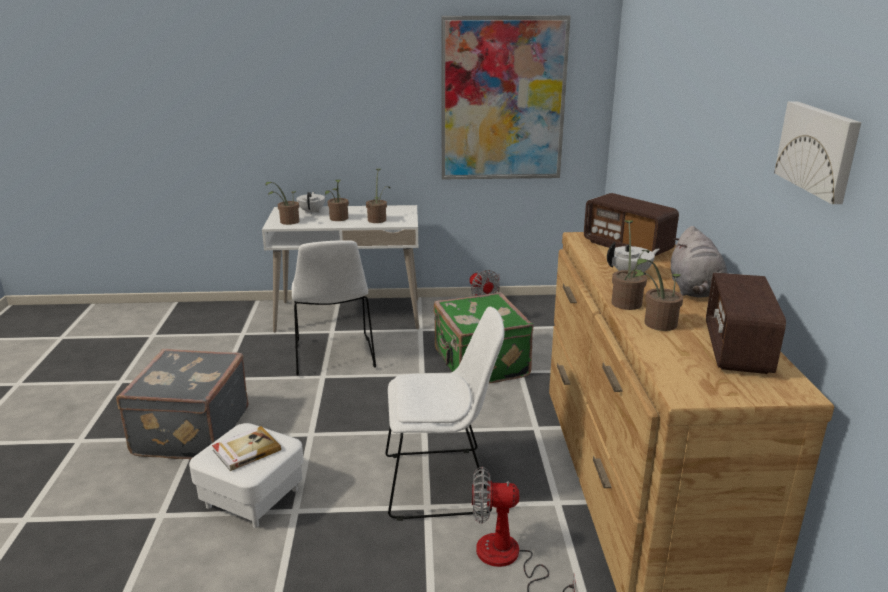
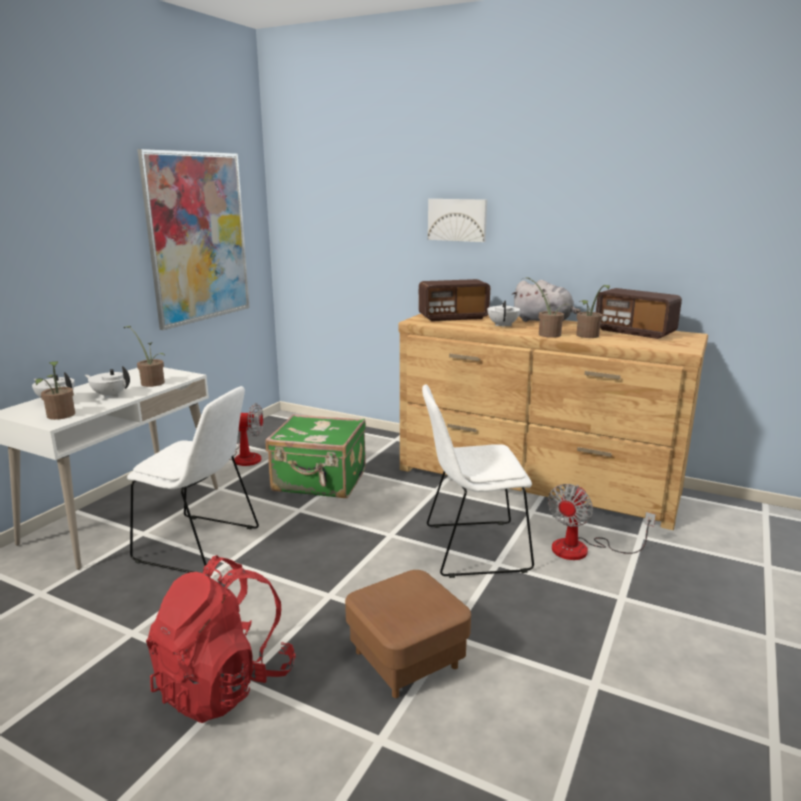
camera: 60 degrees left, 5 degrees down
(189, 431) = (224, 684): grey suitcase -> red backpack
(246, 450) = (408, 602): book -> none
(252, 498) = (407, 659): white ottoman -> brown ottoman
(338, 219) = (110, 395): potted plant -> white teapot
(441, 483) = (471, 548): white chair -> white chair turned 120 degrees counterclockwise
(819, 150) = (635, 202): picture -> picture (457, 220)

